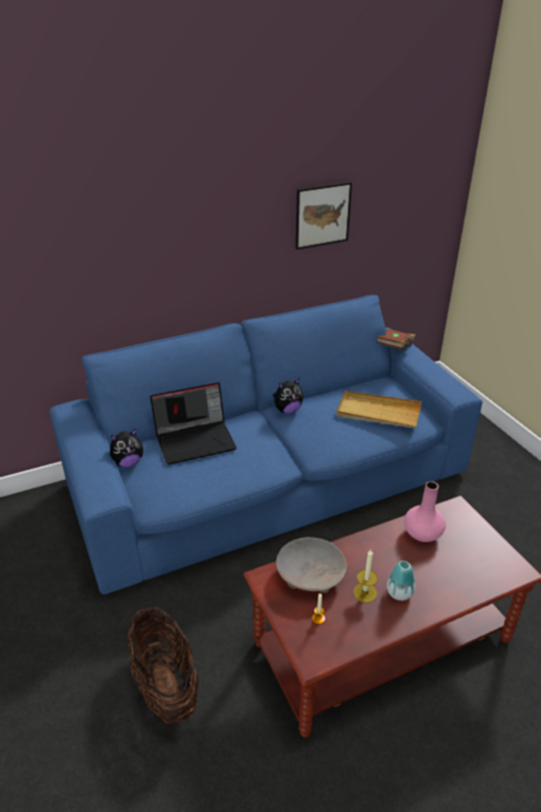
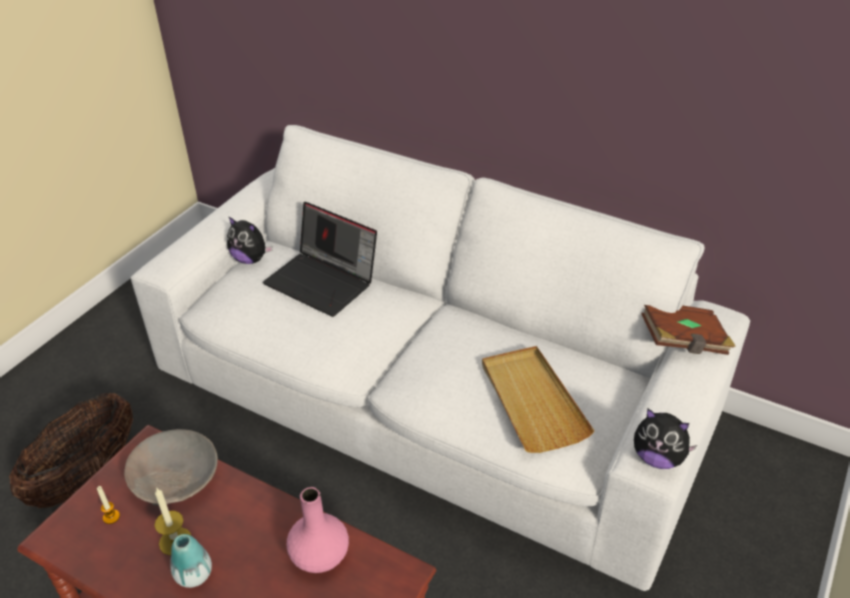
camera: 55 degrees right, 5 degrees up
(269, 481) = (427, 397): blue sofa -> white sofa
(287, 410) = (453, 320): plush toy -> plush toy (658, 458)
(322, 215) = (649, 77): picture -> none

